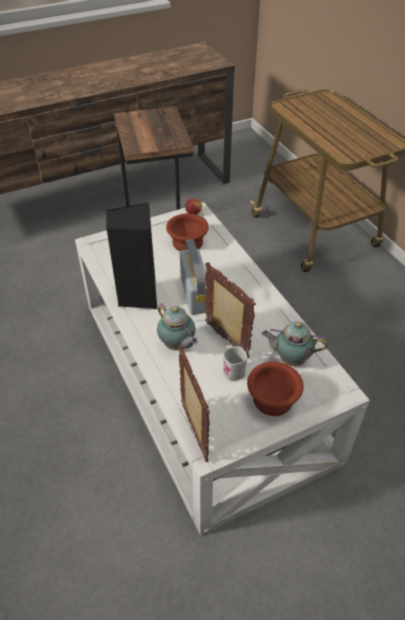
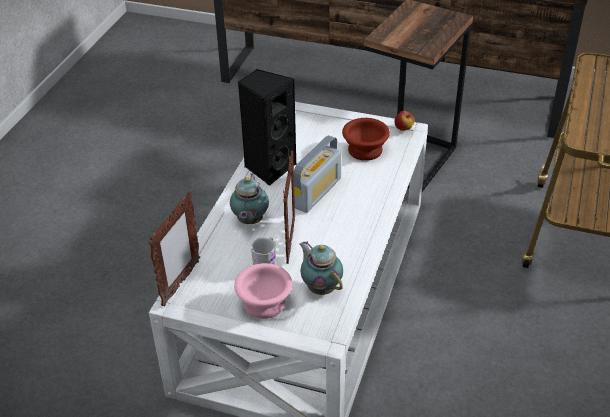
camera: 45 degrees right, 5 degrees down
(271, 398) = (264, 302): brown bowl -> pink bowl

